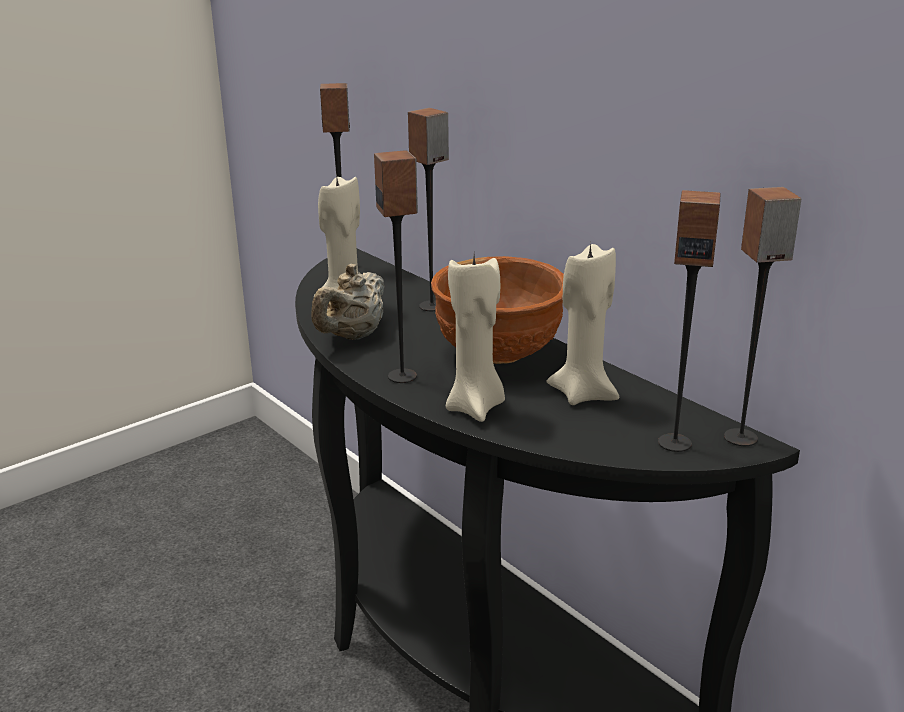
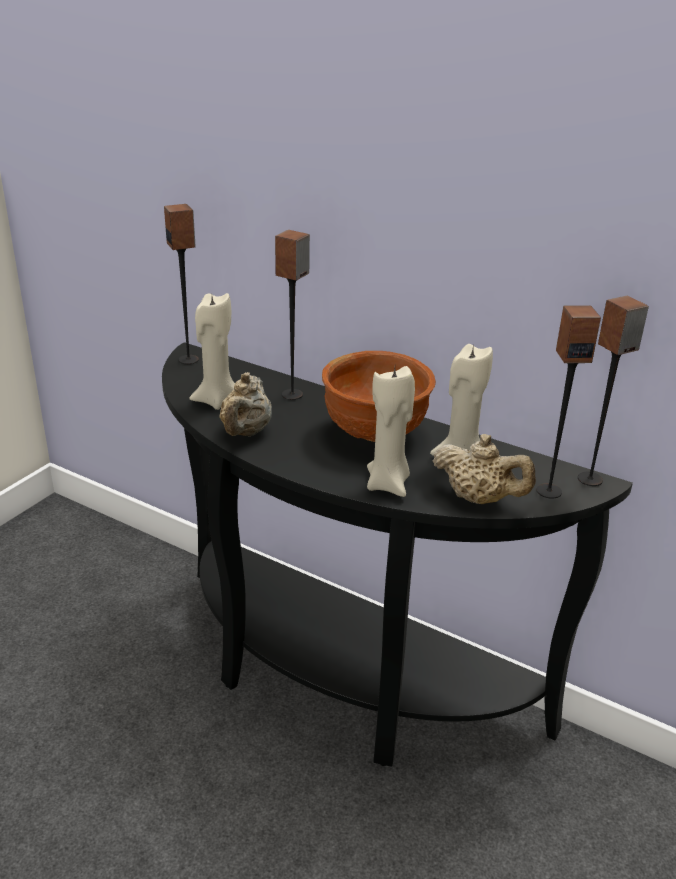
camera: 20 degrees left, 5 degrees up
(403, 376) = (312, 464): speaker -> none
(577, 438) = (479, 499): none -> beige teapot

